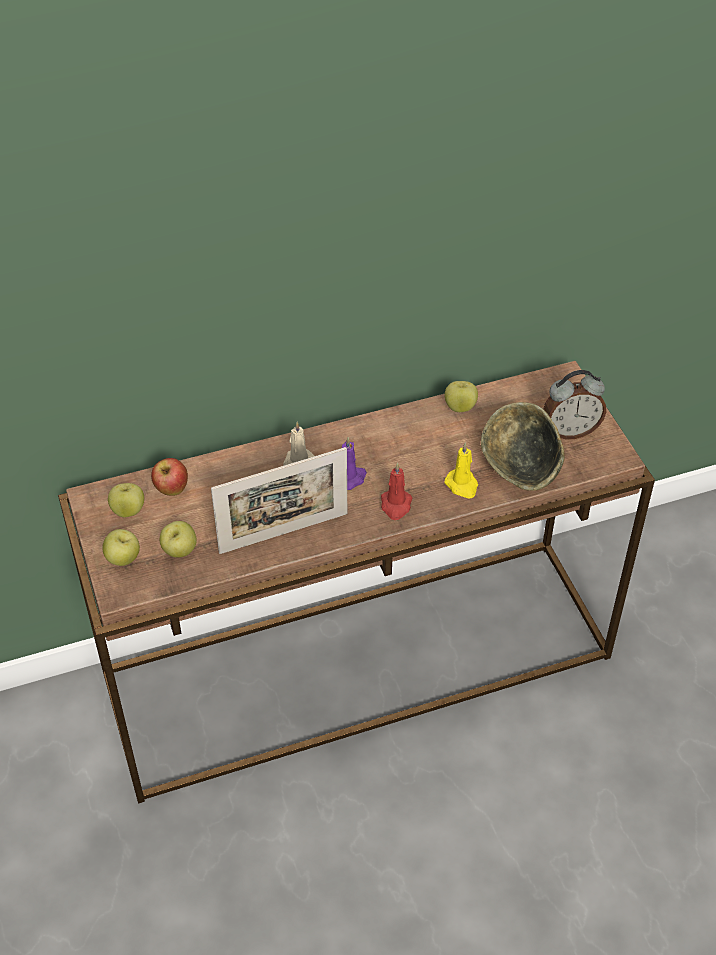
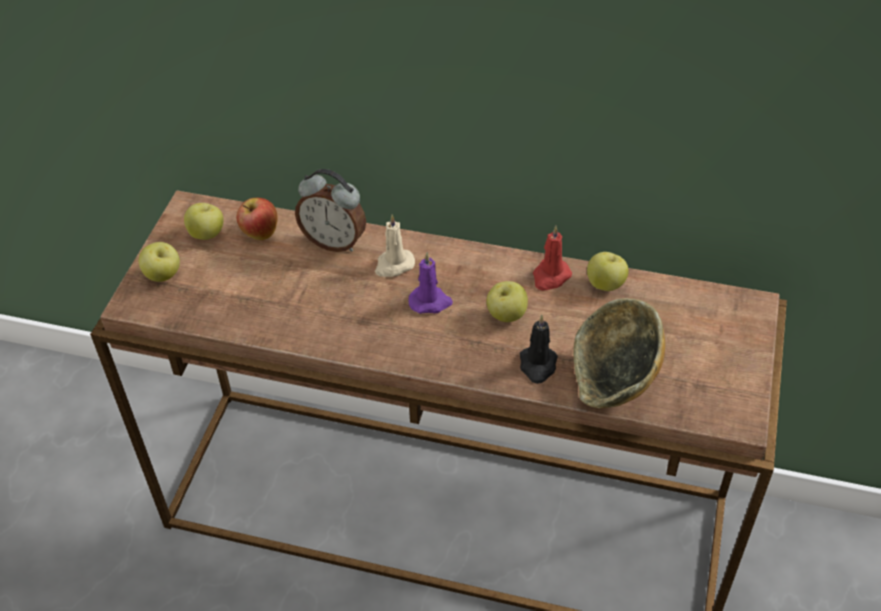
camera: 35 degrees right, 0 degrees up
(180, 551) = (216, 293): apple -> apple (506, 315)
(283, 533) = (321, 324): picture frame -> none
(396, 505) = (451, 352): red candle -> red candle (550, 277)
(462, 485) = (538, 365): yellow candle -> black candle
(570, 430) = (707, 365): alarm clock -> alarm clock (334, 241)

